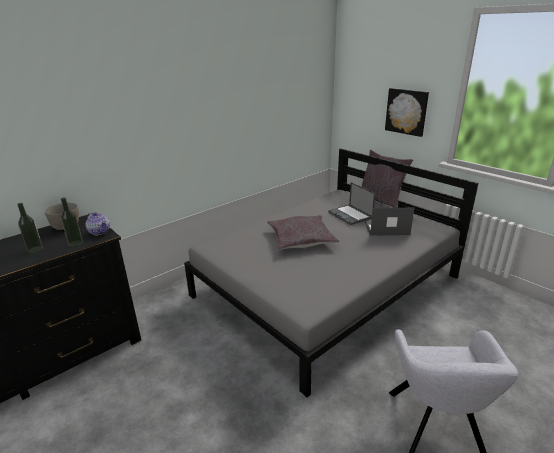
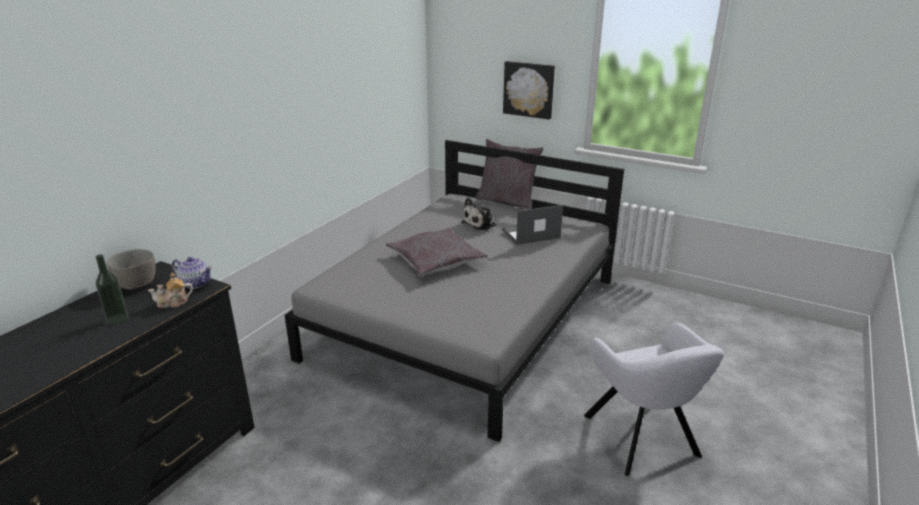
camera: 20 degrees left, 0 degrees up
(76, 243) = (173, 302): bottle -> teapot
(350, 215) = (481, 224): laptop -> plush toy

